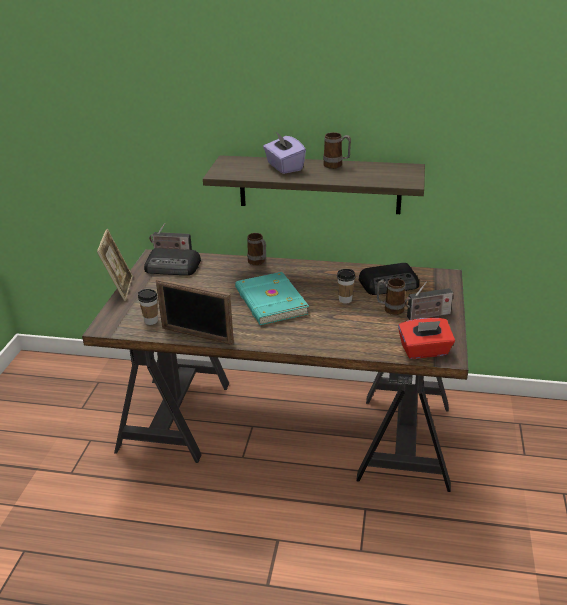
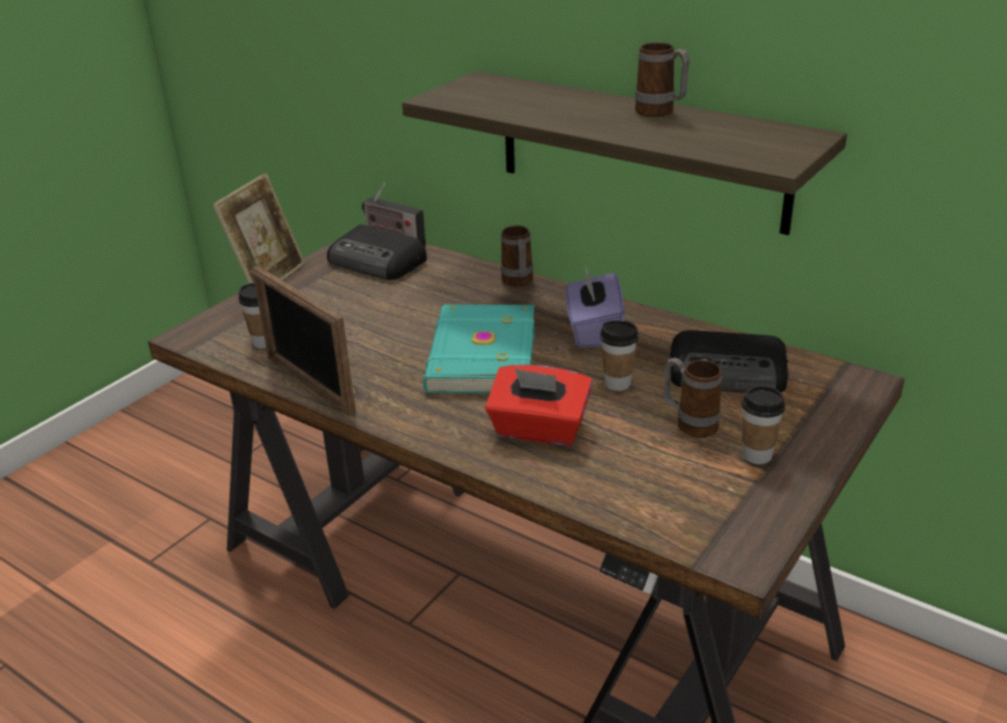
camera: 25 degrees right, 0 degrees up
(284, 167) = (561, 102): purple tissue box -> purple tissue box (593, 331)
(424, 351) = (696, 529): red tissue box -> red tissue box (539, 430)
(426, 316) = (756, 455): radio -> cup

